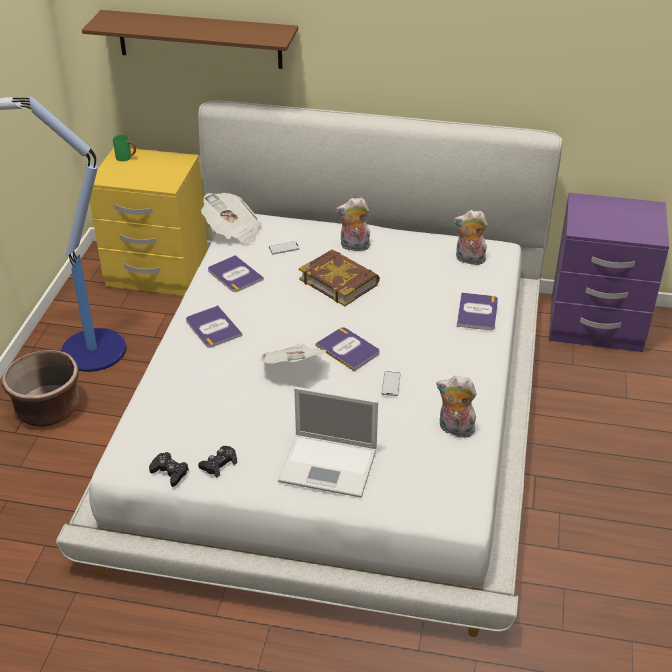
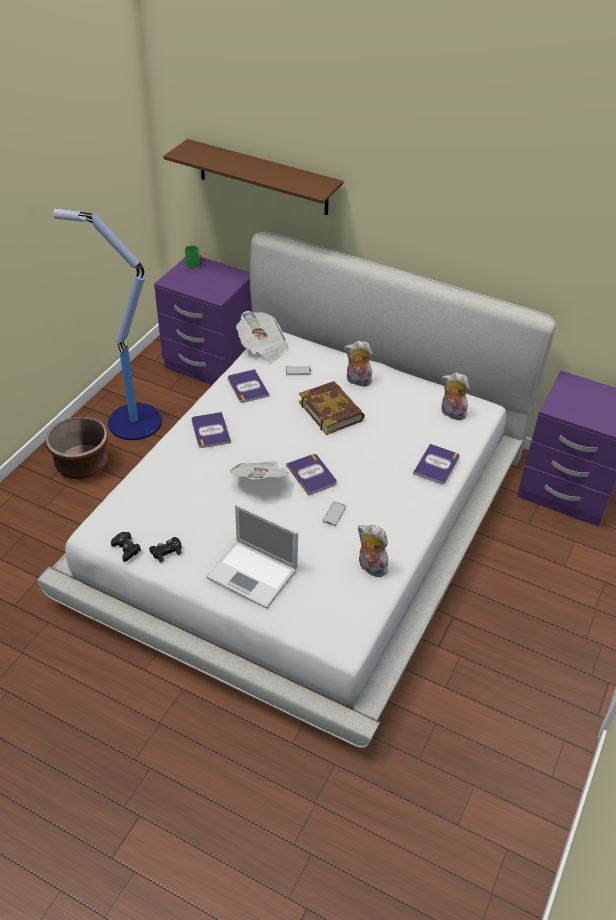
camera: 15 degrees right, 5 degrees up
(157, 273) = (209, 364): yellow nightstand -> purple nightstand

